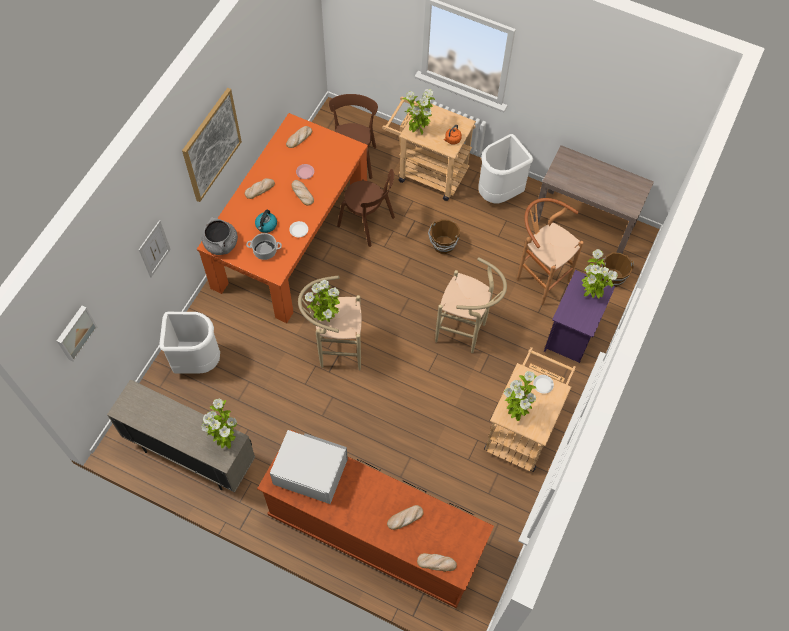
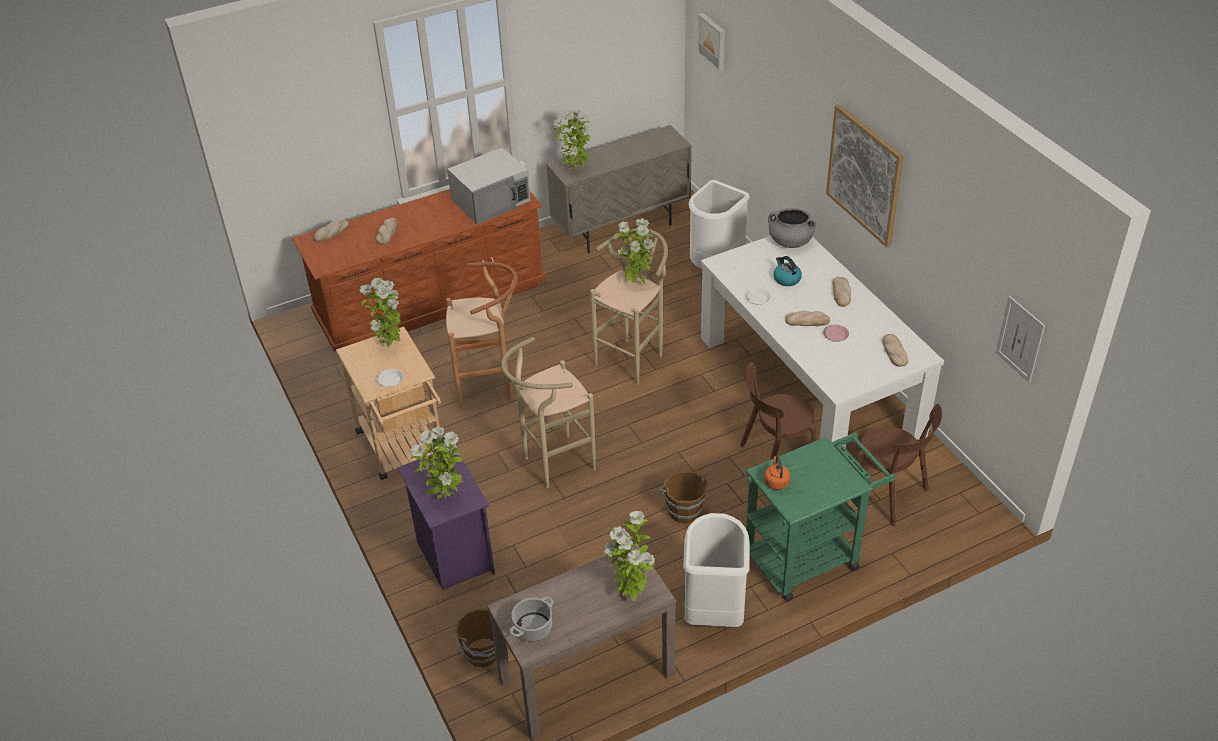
camera: 130 degrees right, 20 degrees down
(154, 249) = (782, 135): picture -> picture (1020, 339)
(264, 251) = (754, 265): cooking pot -> cooking pot (533, 627)
(291, 238) = (808, 386): orange dining table -> white dining table
(418, 131) = (818, 457): potted plant -> potted plant (631, 593)
(427, 172) = (810, 555): beige cart -> green cart
(538, 278) = (556, 574): brown stool -> brown stool (490, 387)

